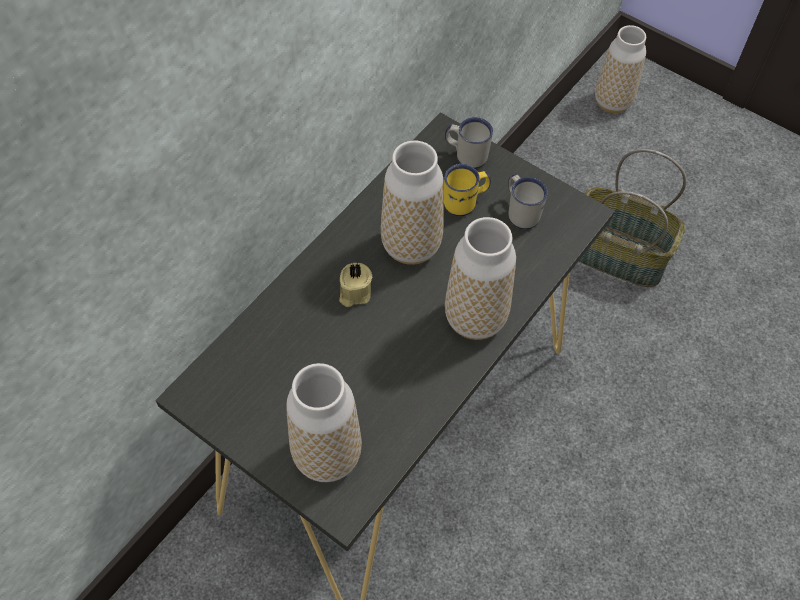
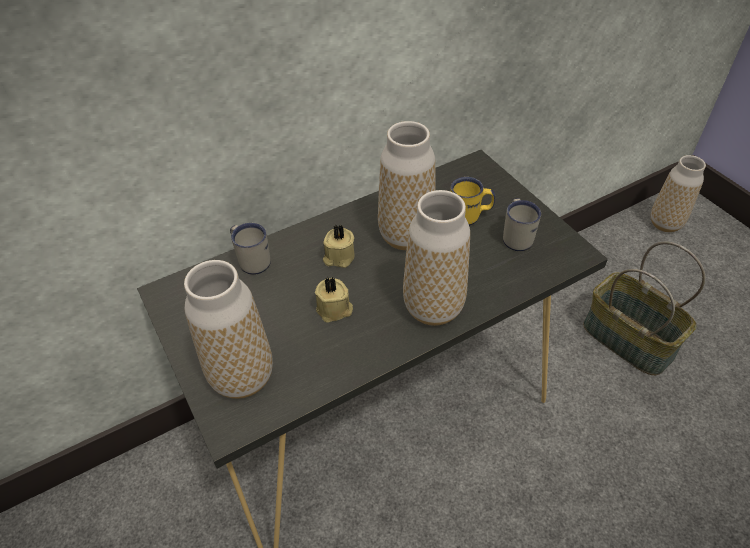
camera: 25 degrees right, 10 degrees down
(380, 354) = (335, 310): none -> beige candle
(466, 155) = (488, 183): white mug -> white mug (252, 260)

